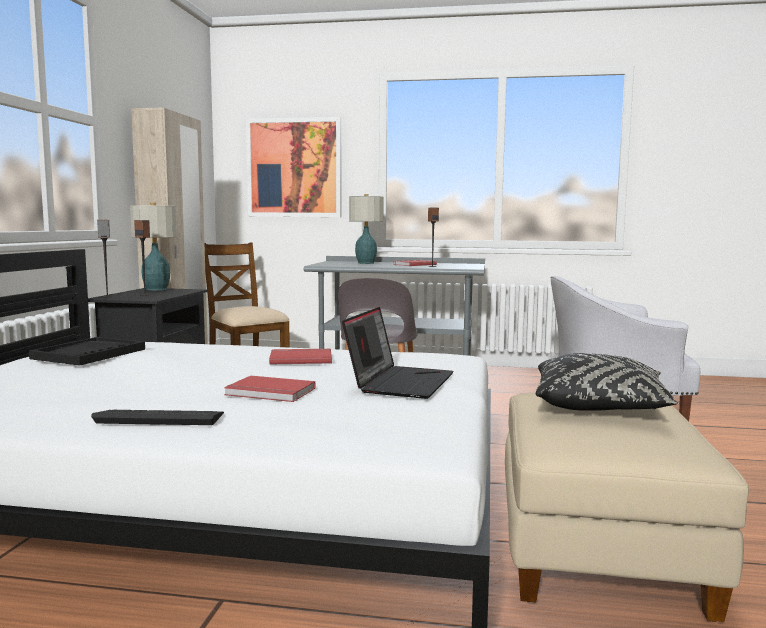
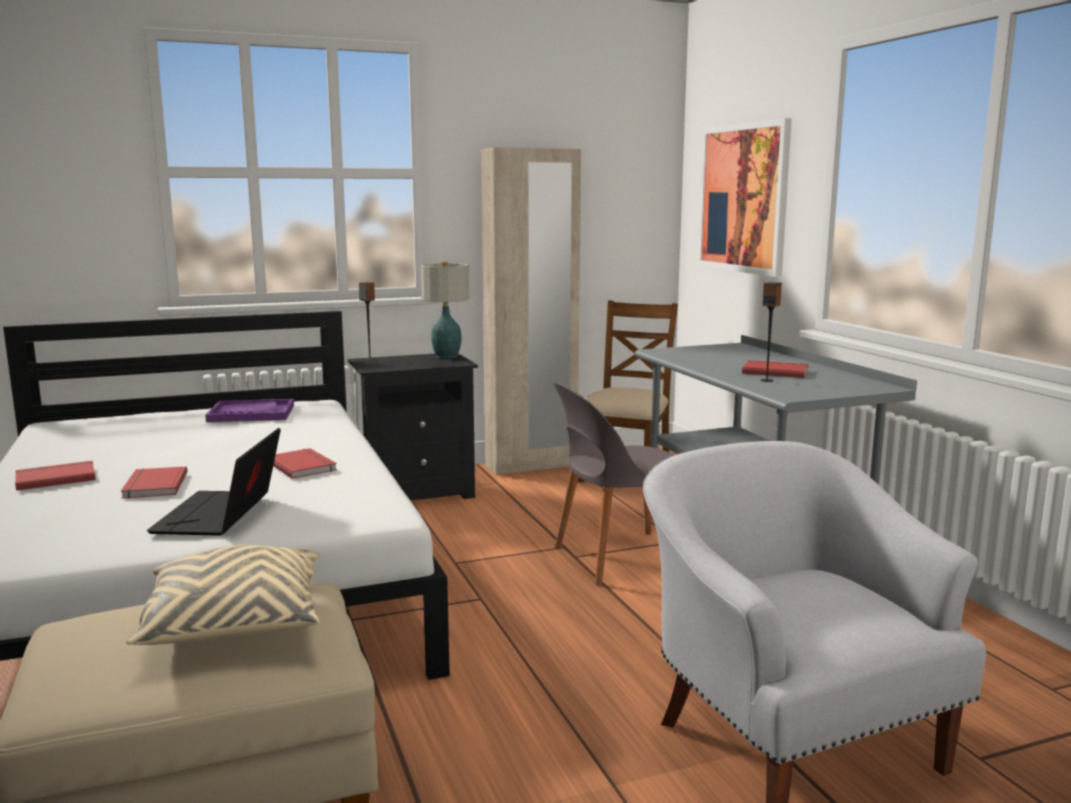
camera: 60 degrees right, 5 degrees up
(89, 354) = (251, 413): black tray -> purple tray
(145, 294) = (399, 362): speaker -> none
(160, 418) = (55, 478): keyboard -> red book
(366, 263) = (744, 356): table lamp -> none
(399, 382) = (220, 516): laptop -> laptop turned 105 degrees clockwise
(599, 406) = (235, 625): black pillow -> beige pillow

